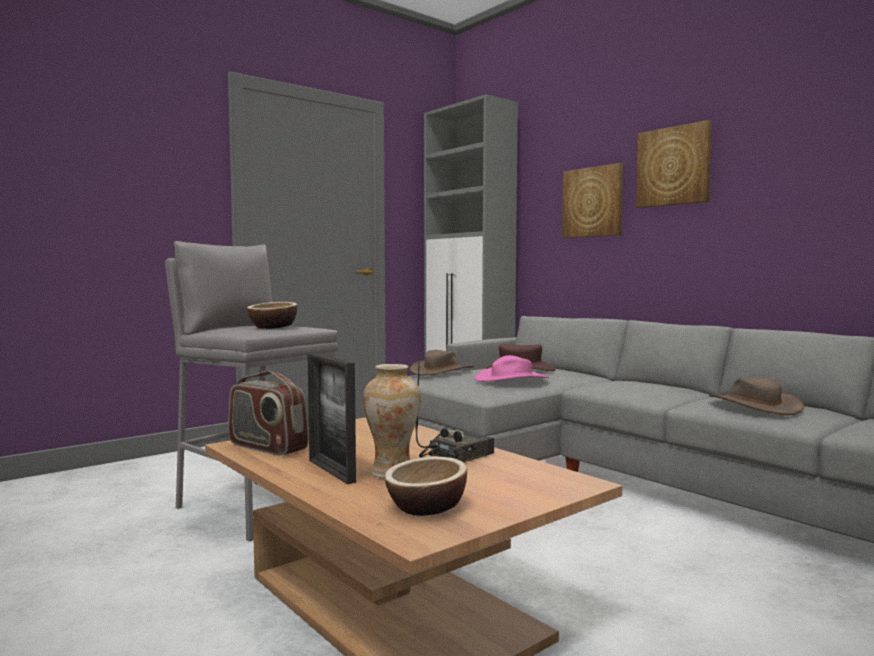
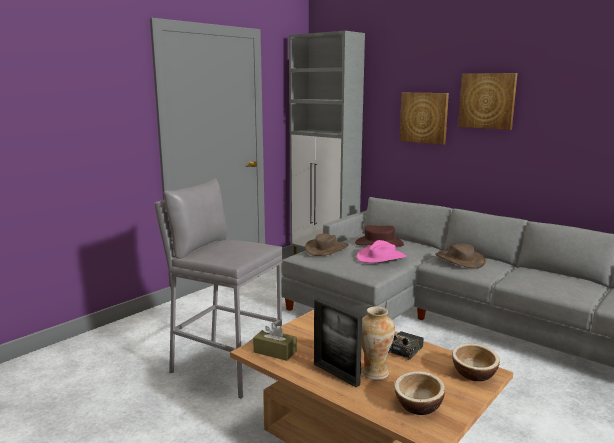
camera: 10 degrees left, 10 degrees up
(267, 447) = (275, 352): radio -> brown tissue box
(273, 327) = (241, 250): bowl -> bowl (473, 373)
(754, 405) = (548, 281): brown hat -> brown hat (459, 260)

